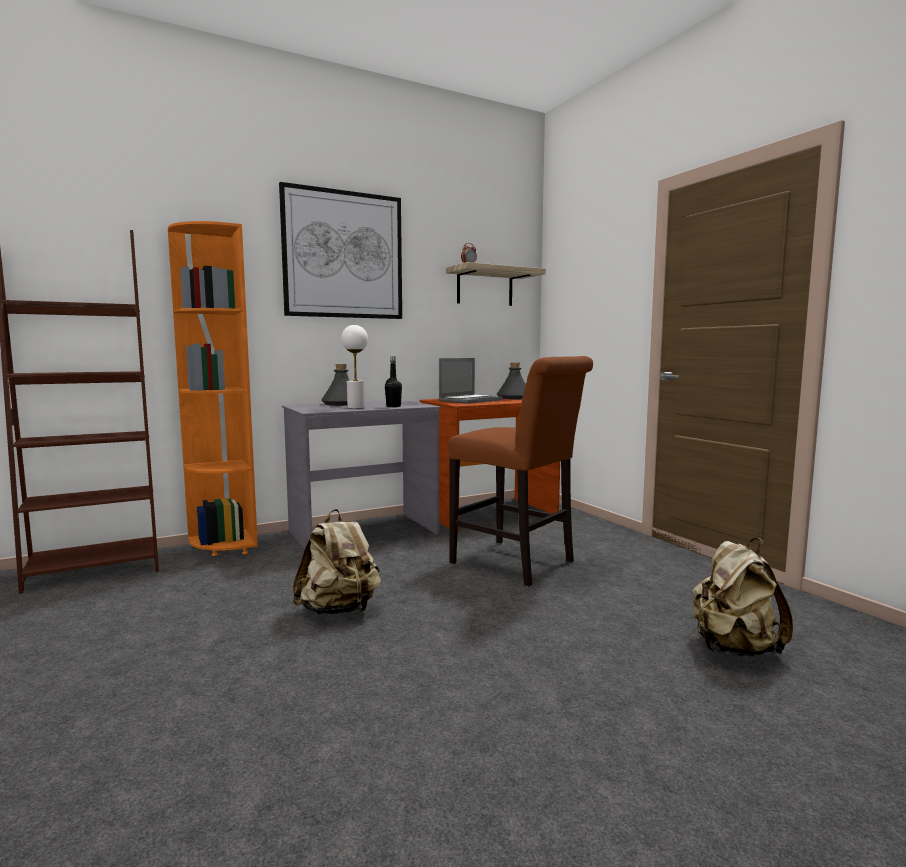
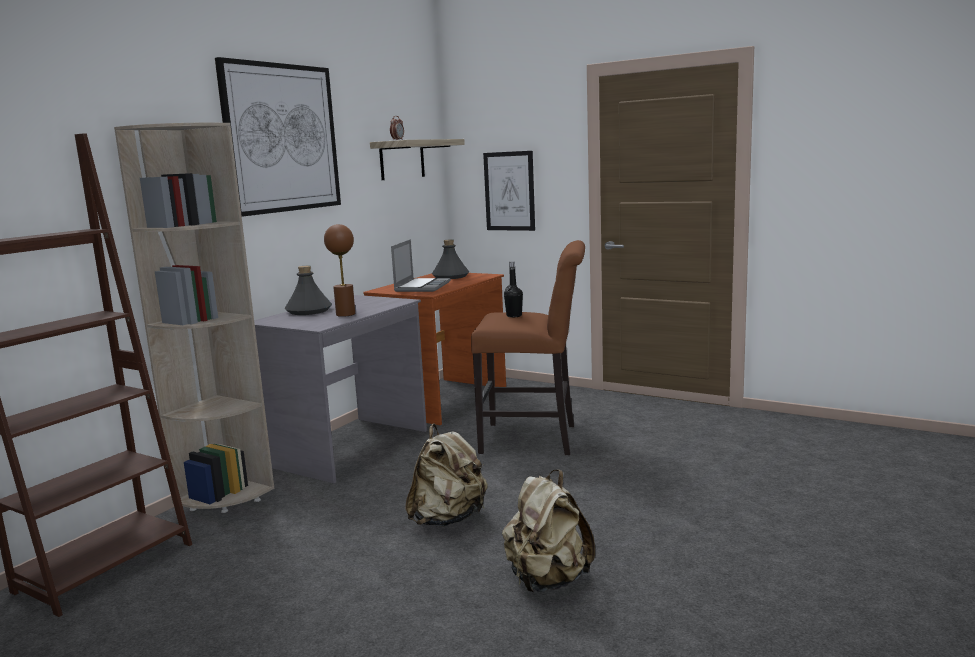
camera: 30 degrees left, 5 degrees up
(224, 549) = (225, 503): orange bookcase -> beige bookcase
(356, 407) = (345, 314): white table lamp -> brown table lamp
(393, 406) = (378, 307): black bottle -> black bottle (514, 316)
(586, 320) = (509, 191): none -> picture
(733, 649) = (748, 459): beige backpack -> beige backpack (547, 580)

